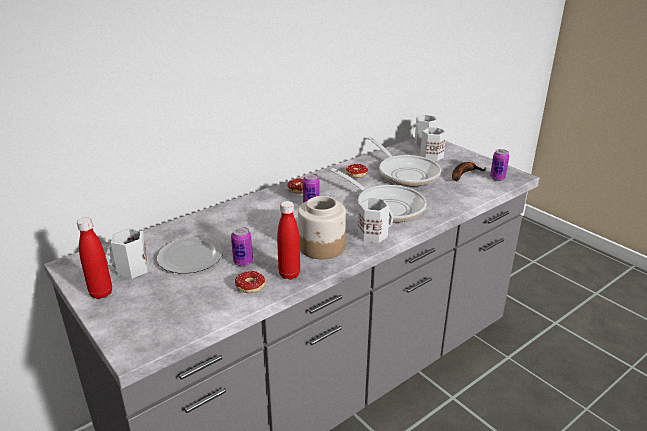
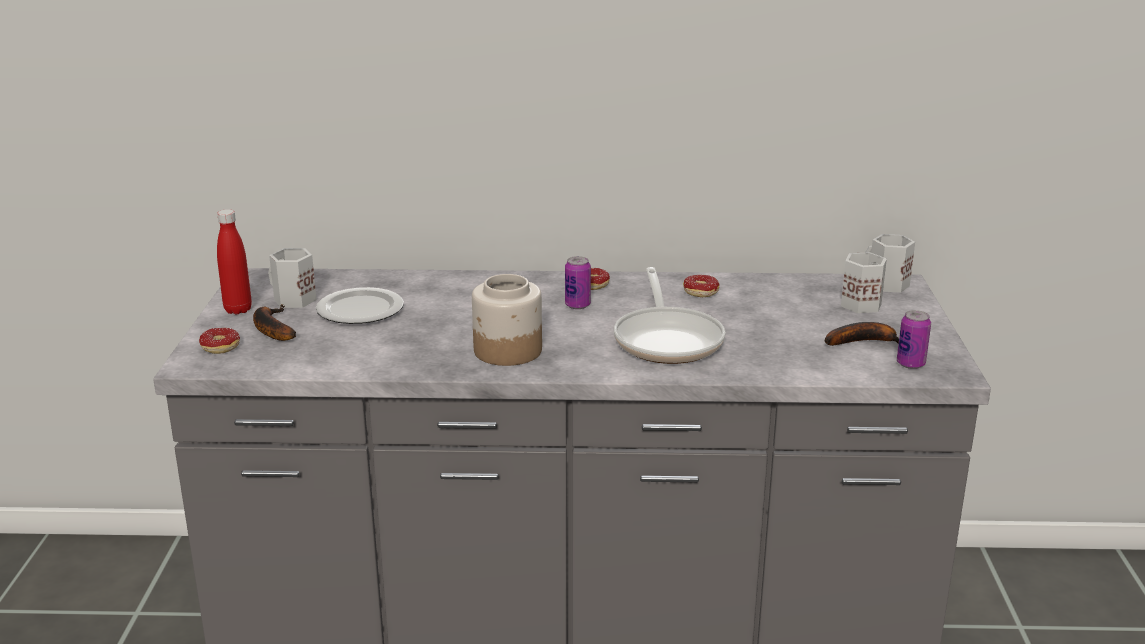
camera: 40 degrees right, 5 degrees down
(150, 297) = (271, 329): none -> banana
(243, 262) = (401, 333): can -> none
(248, 290) = (362, 359): donut -> donut (213, 349)
(289, 274) = (426, 362): red bottle -> none
(373, 234) = (591, 361): white mug -> none
(405, 173) = (775, 312): frying pan -> none

